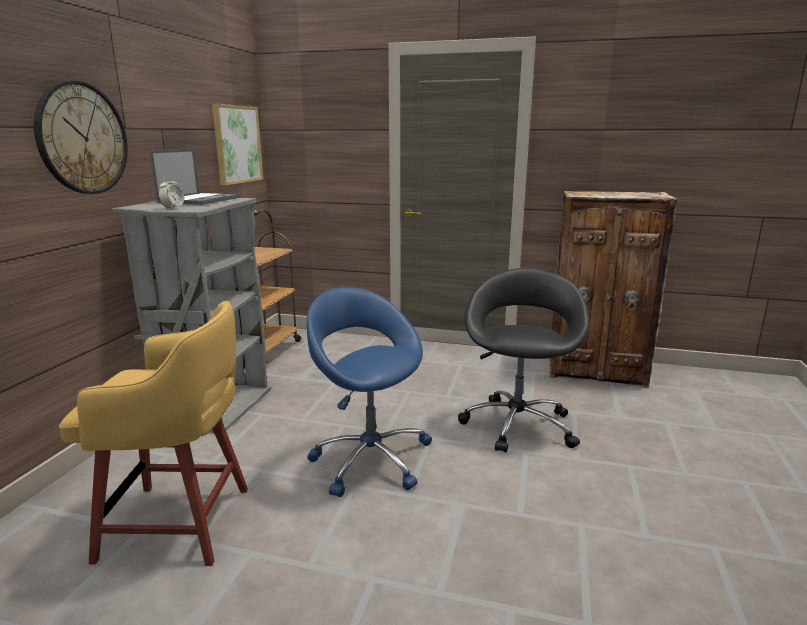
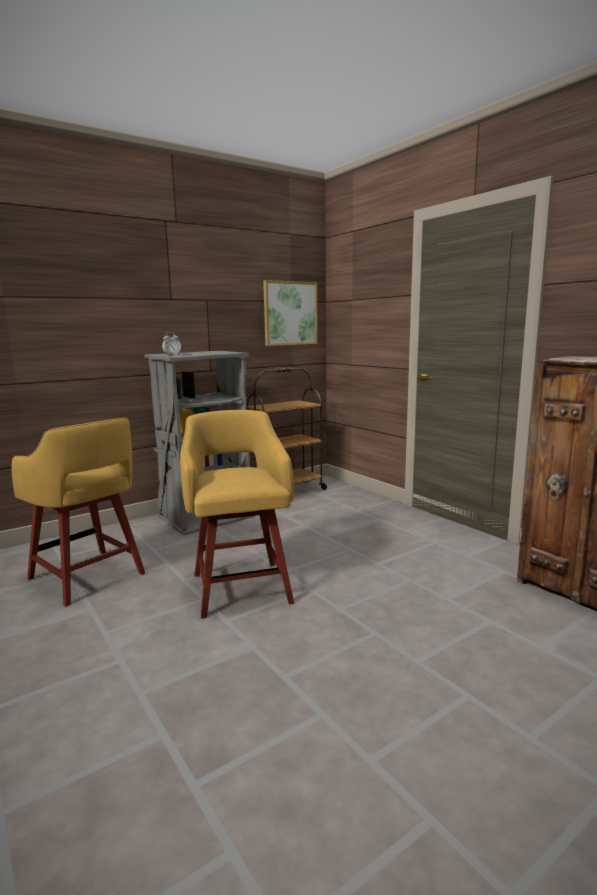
camera: 40 degrees right, 5 degrees down
(82, 138) = (130, 306): wall clock -> none
(200, 200) = (207, 352): laptop -> none
(370, 459) = (241, 586): blue office chair -> yellow stool
(518, 425) = (406, 609): black office chair -> none

